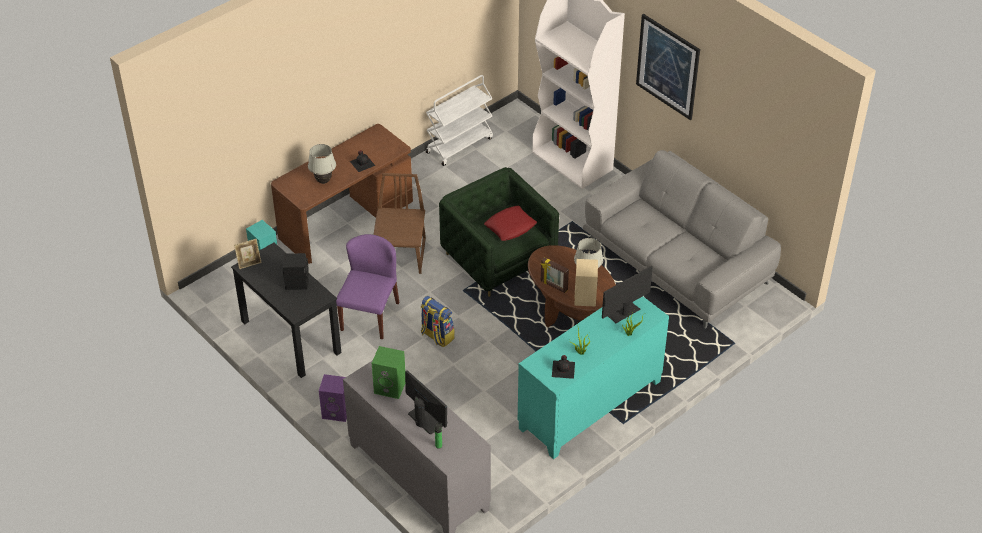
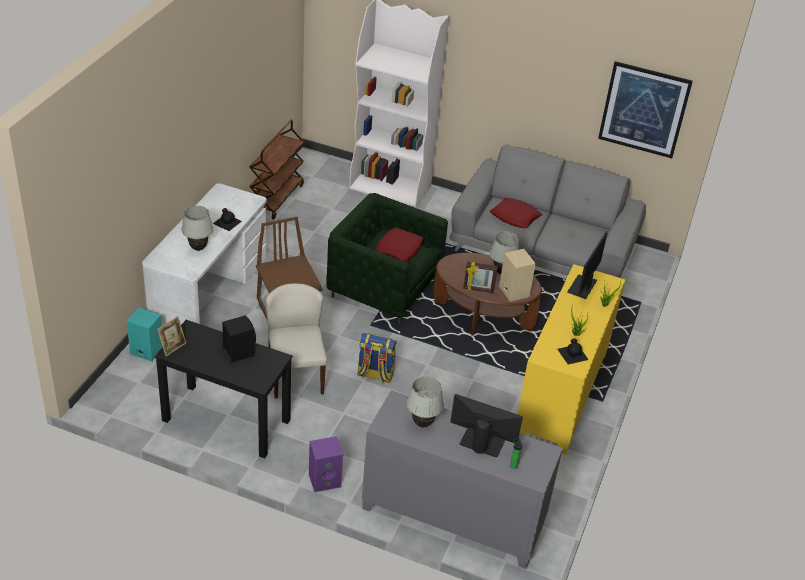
camera: 30 degrees left, 5 degrees down
(346, 219) = (209, 291): brown desk -> white desk
(369, 316) = (295, 375): purple chair -> beige chair
(391, 387) = (422, 423): green speaker -> white table lamp
(459, 145) = (276, 198): white cart -> brown cart
(590, 405) = (562, 394): turquoise cabinet -> yellow cabinet
(644, 224) = (515, 217): none -> red pillow
(668, 66) = (502, 58): picture -> picture (644, 110)

